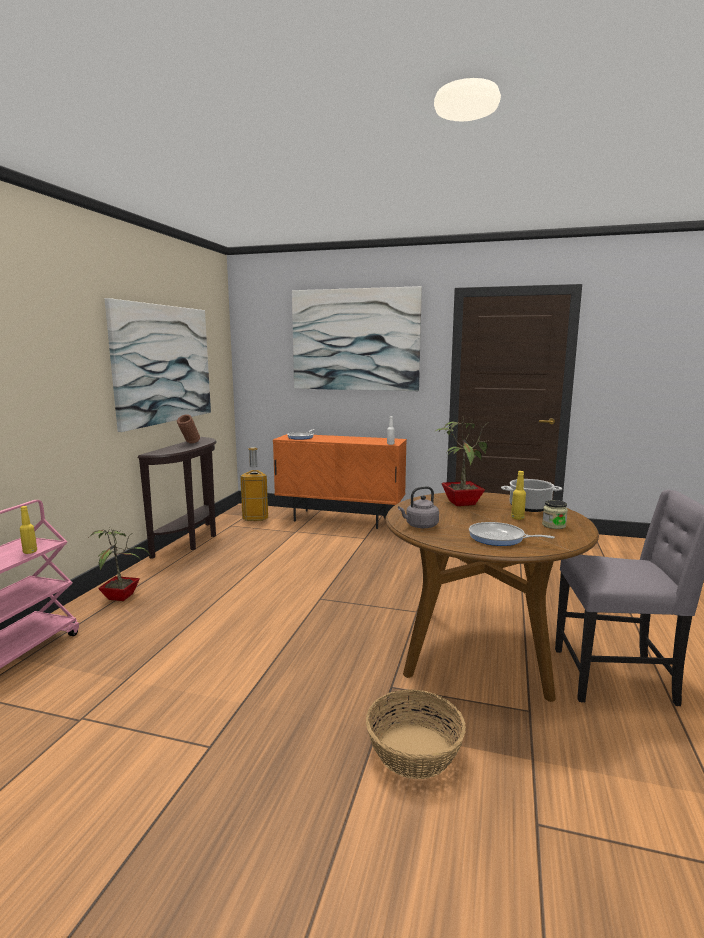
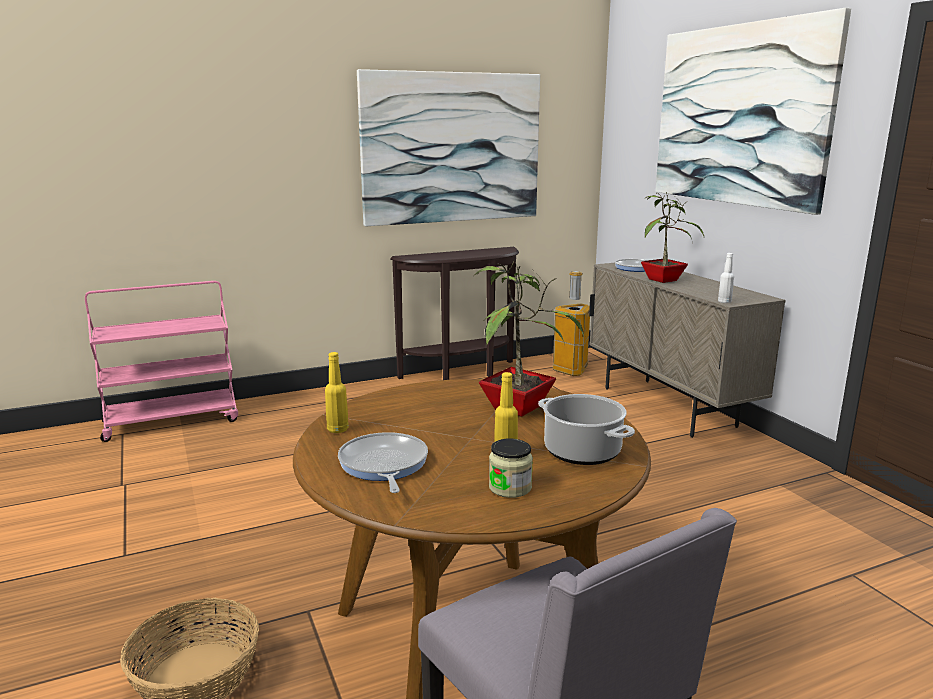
camera: 50 degrees right, 5 degrees up
(30, 552) = (189, 328): yellow bottle -> yellow bottle (337, 429)
(121, 596) = (314, 404): potted plant -> potted plant (664, 280)
(189, 443) = (472, 252): brown vase -> none
(340, 519) = (668, 407): orange cabinet -> beige cabinet
(420, 526) = (369, 412): grey kettle -> none

